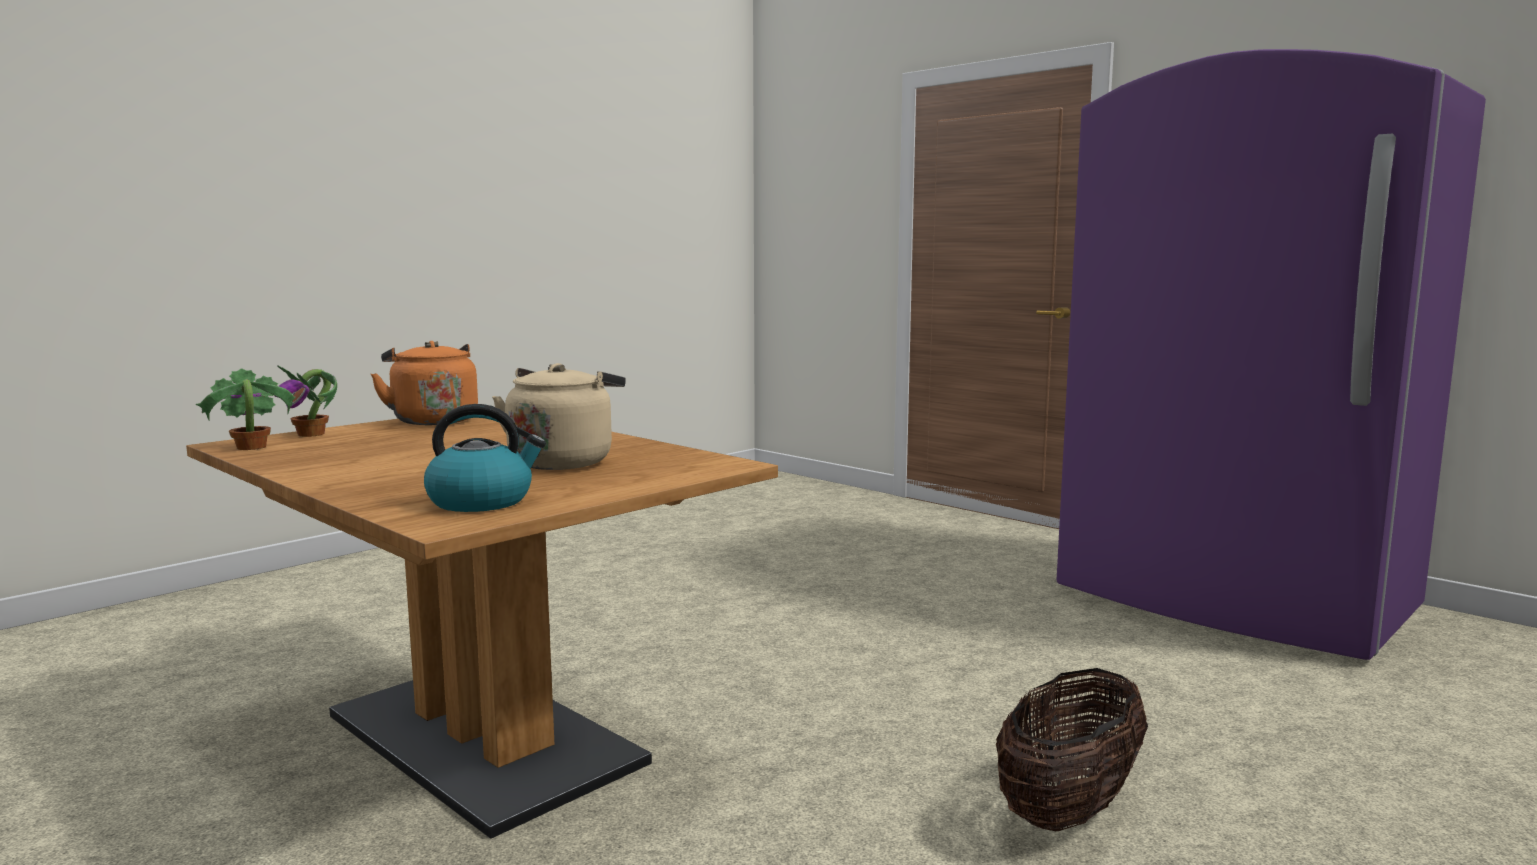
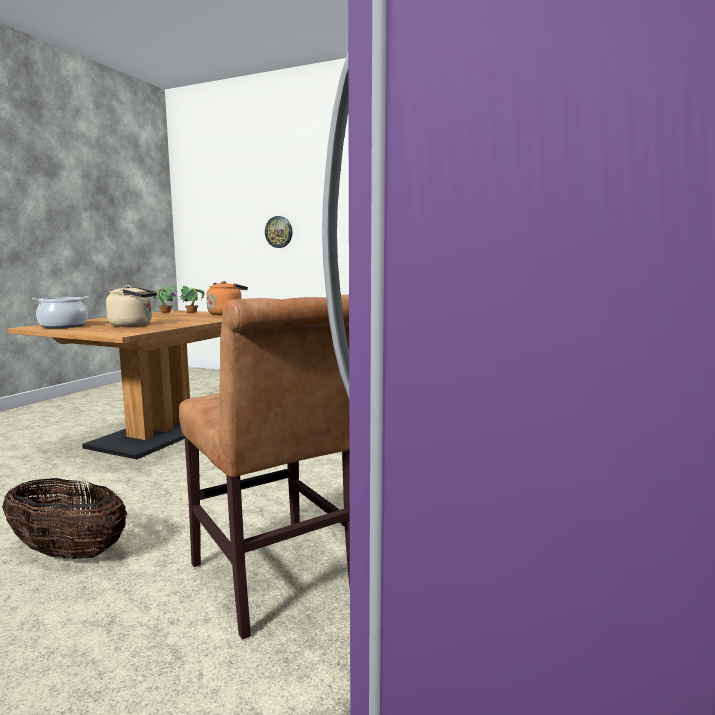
camera: 70 degrees right, 0 degrees up
(129, 204) = (279, 232): none -> wall clock
(482, 501) = (63, 326): kettle -> cooking pot
(1154, 674) = (277, 582): none -> brown chair

